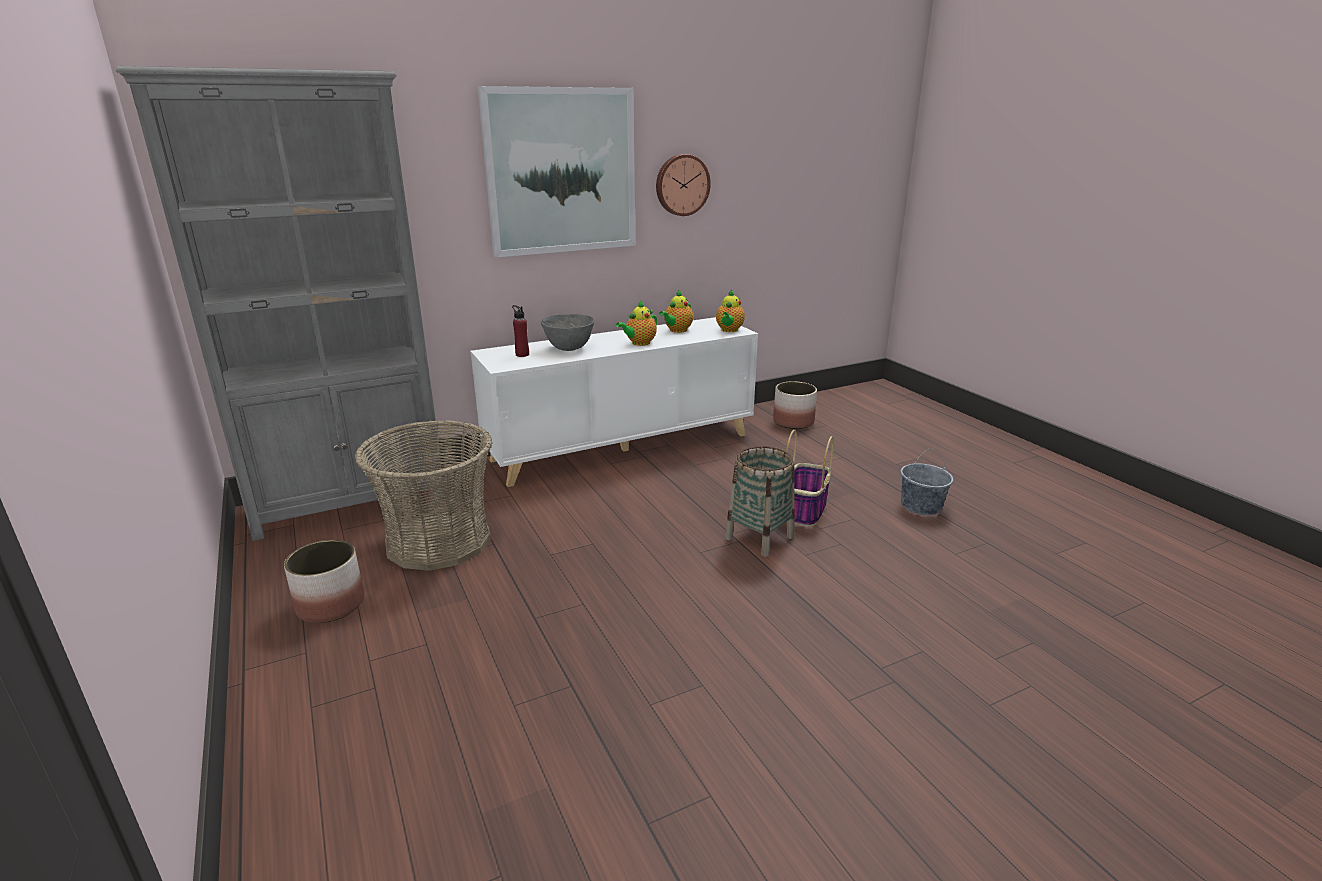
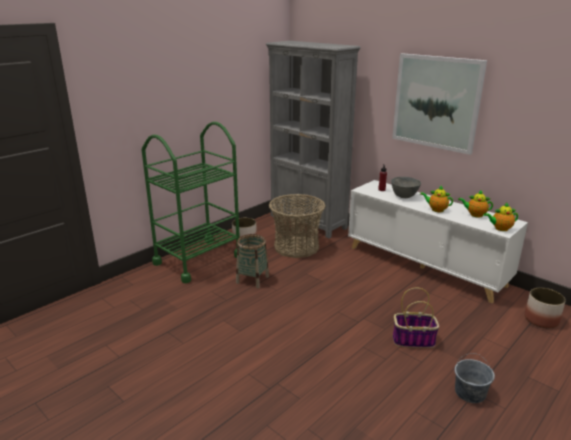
camera: 70 degrees right, 0 degrees up
(332, 705) = (198, 260): none -> green cart
(681, 185) = (514, 125): wall clock -> none
(759, 537) = (367, 328): basket -> basket (252, 279)

